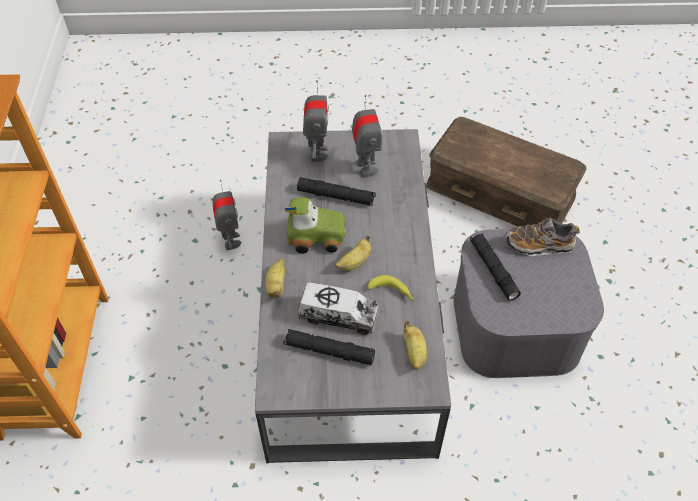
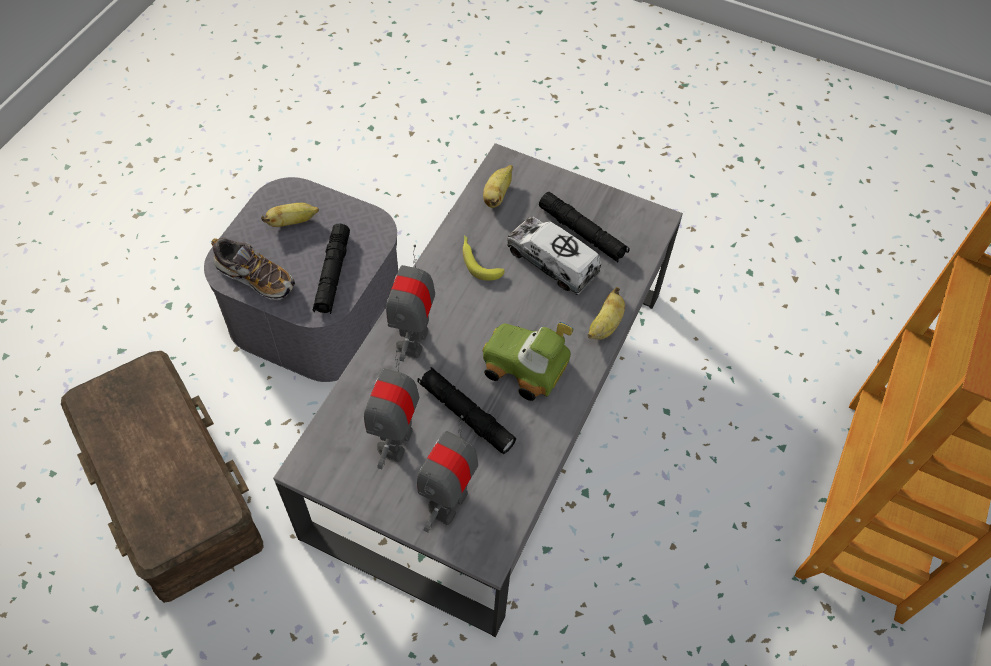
camera: 155 degrees left, 5 degrees up
(230, 240) = (594, 592): toy robot -> toy robot (413, 340)
(354, 262) = (498, 312): banana -> banana (292, 222)

